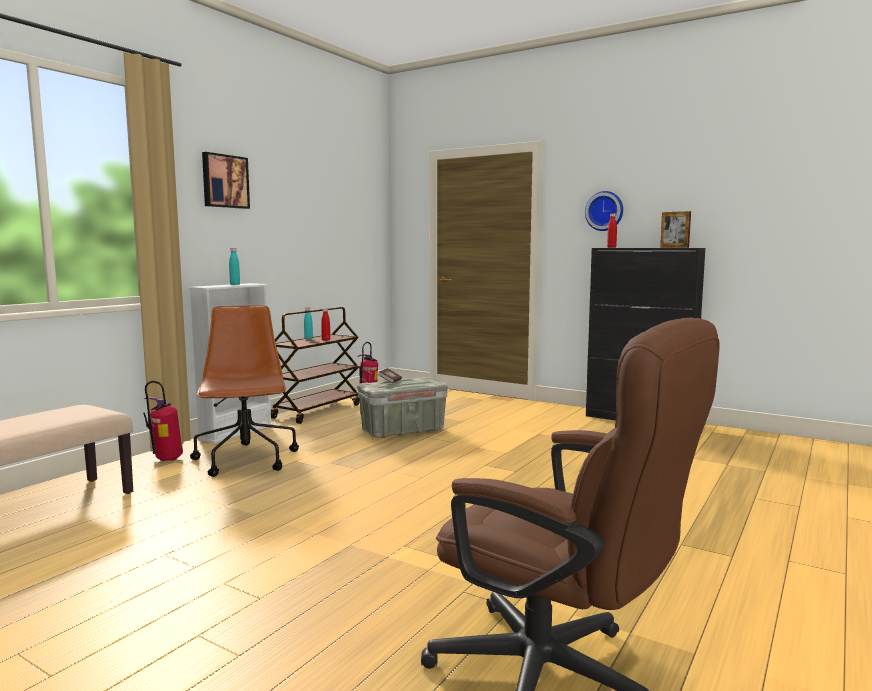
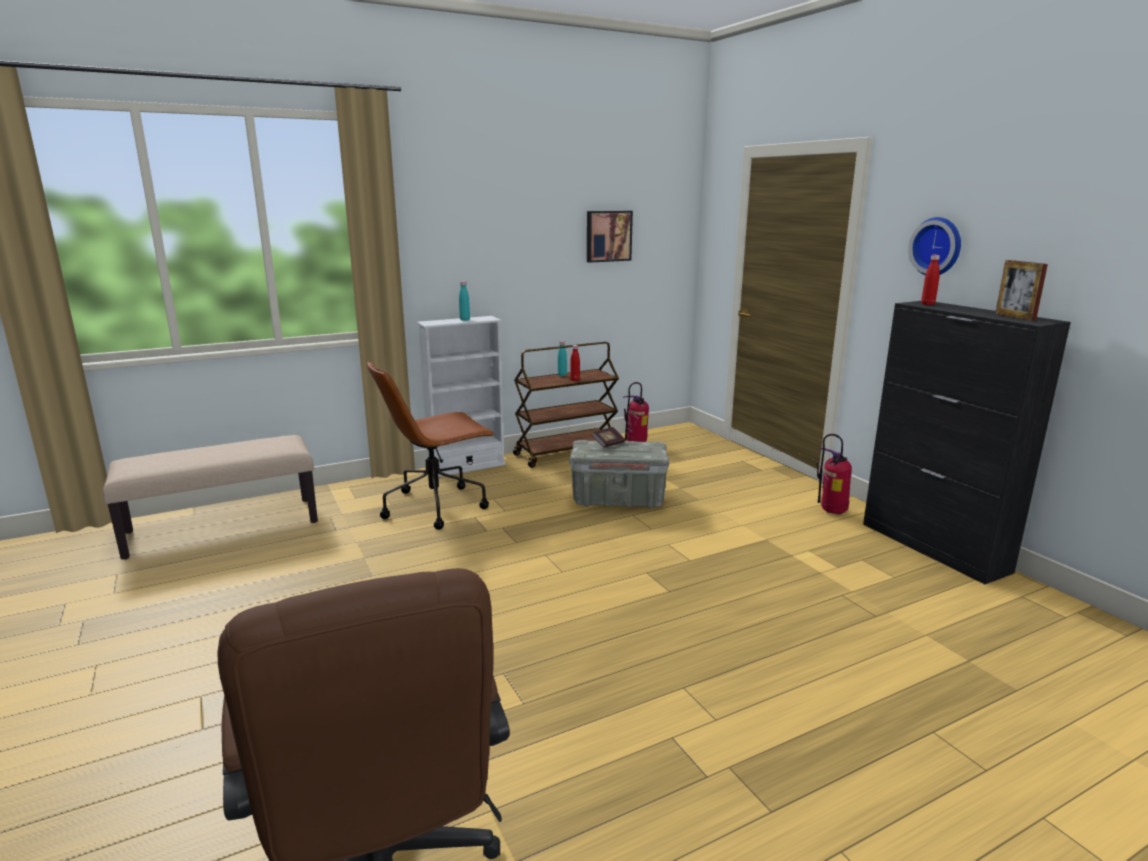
camera: 30 degrees right, 10 degrees up
(166, 460) = (378, 489): fire extinguisher -> fire extinguisher (831, 512)
(224, 181) = (463, 207): picture -> picture (608, 236)
(246, 460) = (436, 506): brown office chair -> brown office chair turned 135 degrees counterclockwise

